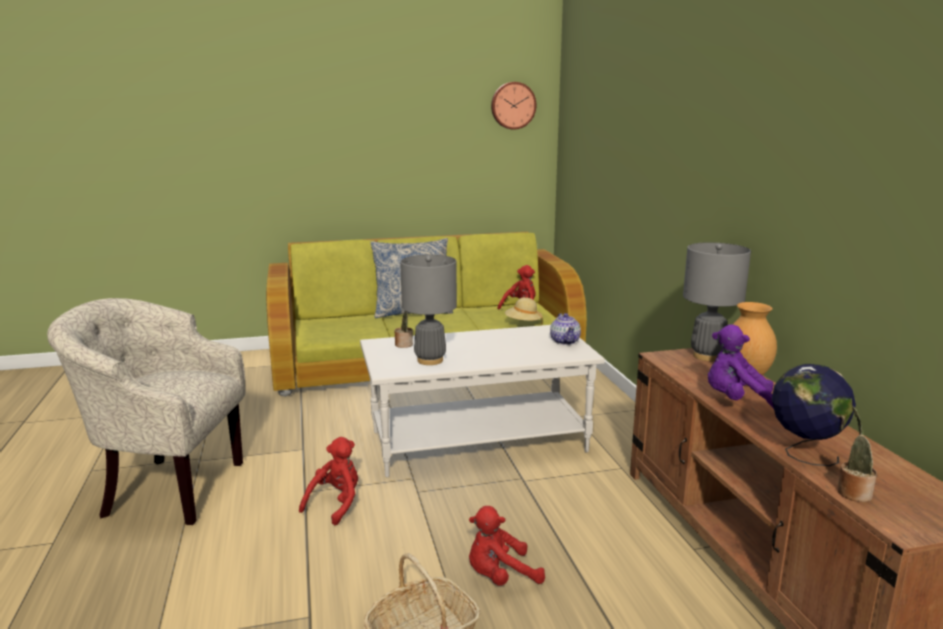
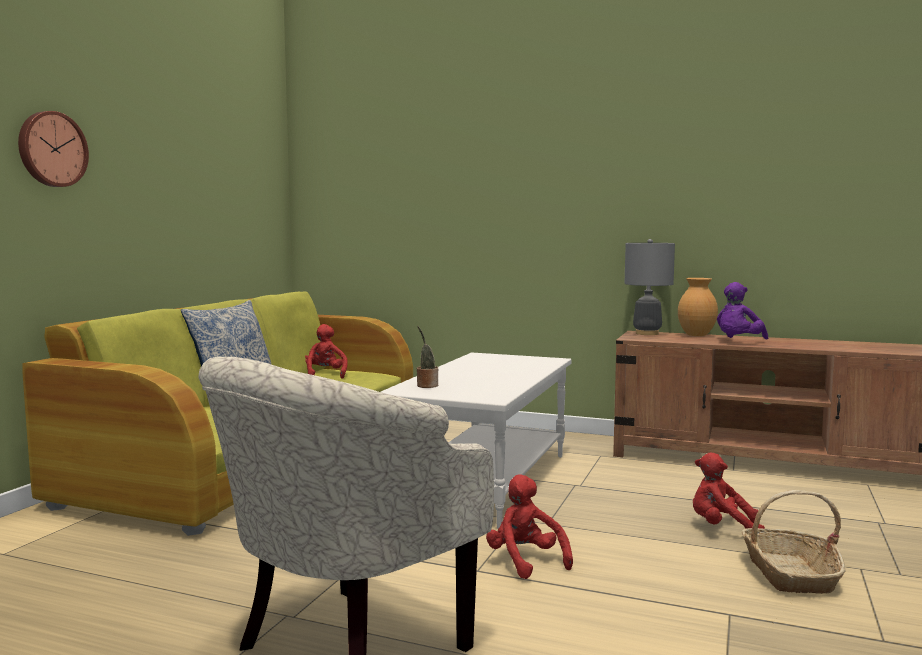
camera: 55 degrees left, 10 degrees down
(430, 360) = (489, 386): grey table lamp -> none
(500, 576) = (722, 528): red plush toy -> red plush toy turned 90 degrees clockwise
(513, 105) = (257, 151): wall clock -> wall clock (51, 149)
(523, 323) = (367, 380): beige hat -> none
(565, 341) = (516, 358): teapot -> none
(804, 453) = (828, 347): globe -> none
(852, 492) = (885, 351): potted plant -> none

